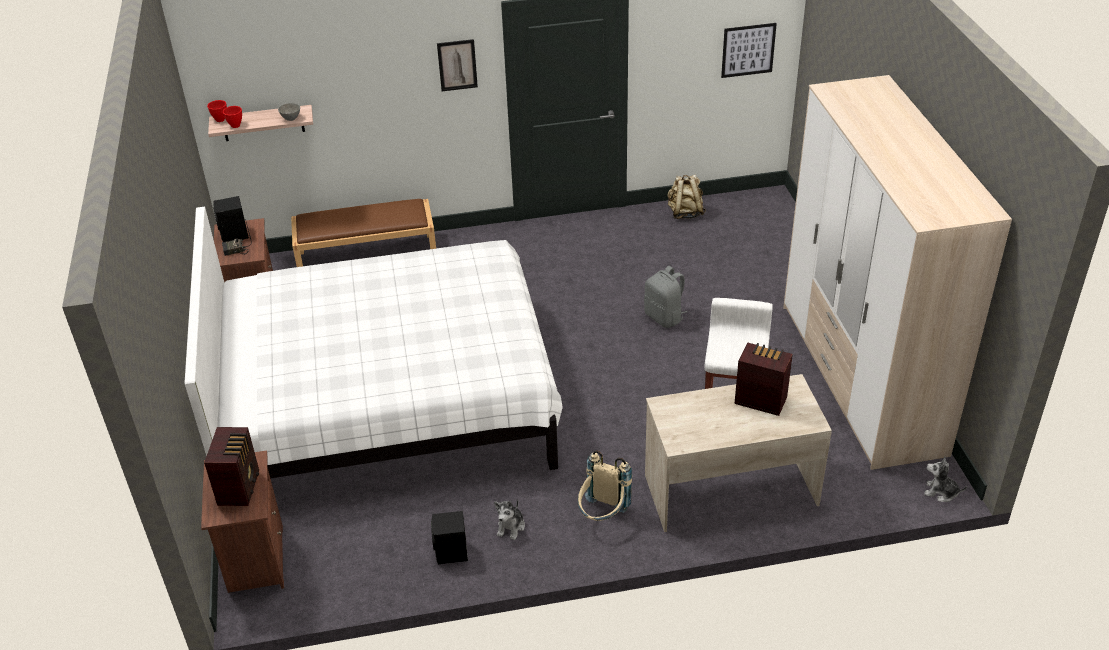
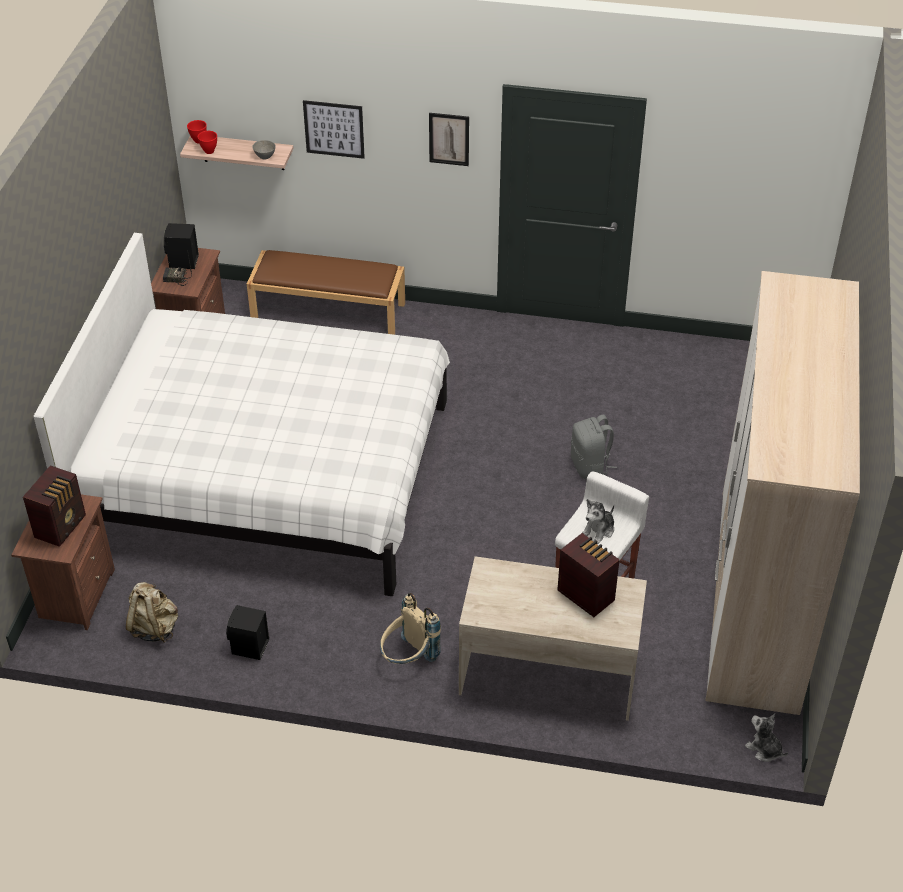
camera: 20 degrees right, 5 degrees up
(511, 527) = (317, 640): plush toy -> plush toy (599, 530)
(685, 213) = (682, 352): beige backpack -> beige backpack (154, 628)
(748, 50) = (781, 194): picture -> picture (334, 129)

